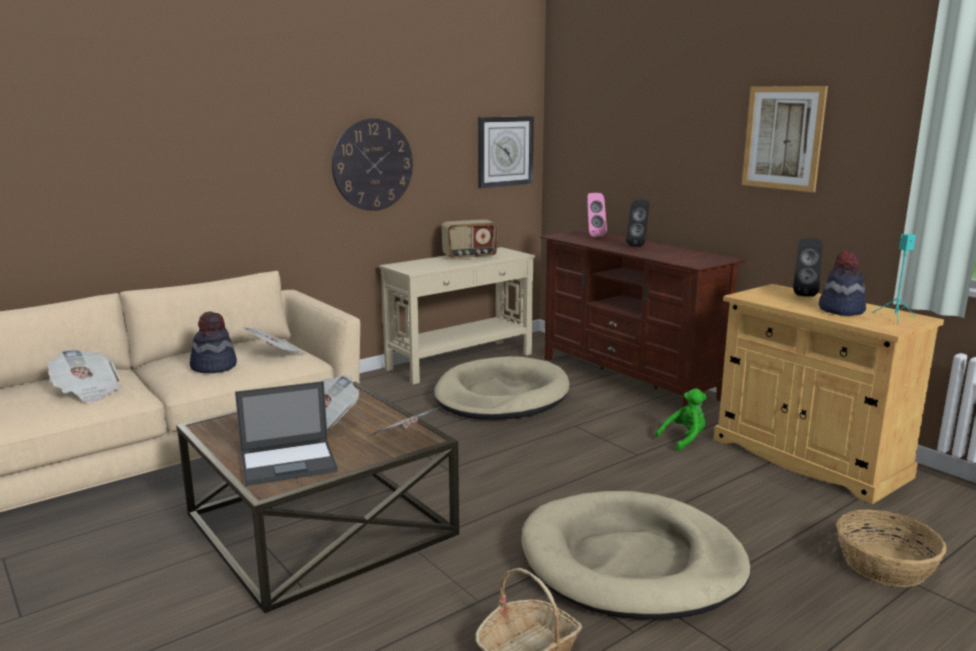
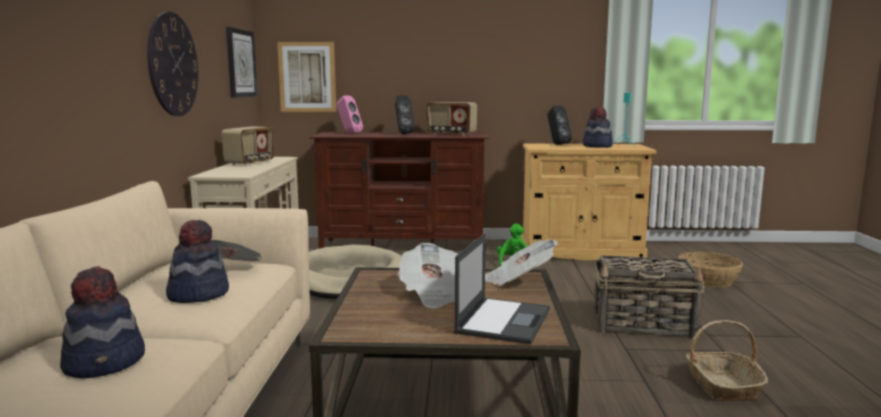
camera: 50 degrees left, 5 degrees down
(87, 392) = (106, 363): newspaper -> hat
(631, 562) = (644, 324): beige dog bed -> basket
(681, 256) = (451, 134): none -> radio
(783, 138) = (505, 43): picture -> picture (307, 77)

